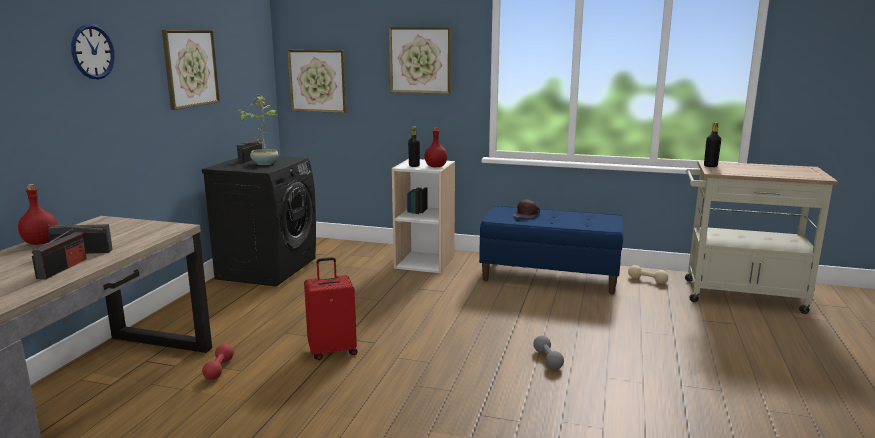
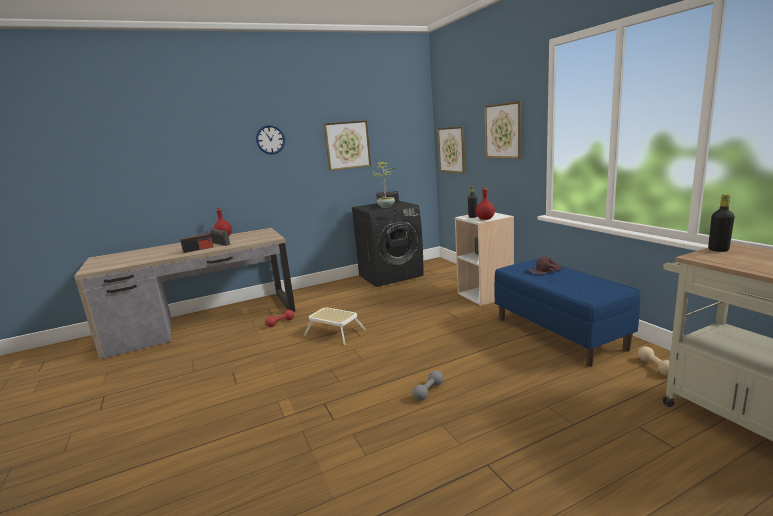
camera: 50 degrees right, 0 degrees up
(332, 350) = (334, 332): red suitcase -> beige step ladder

